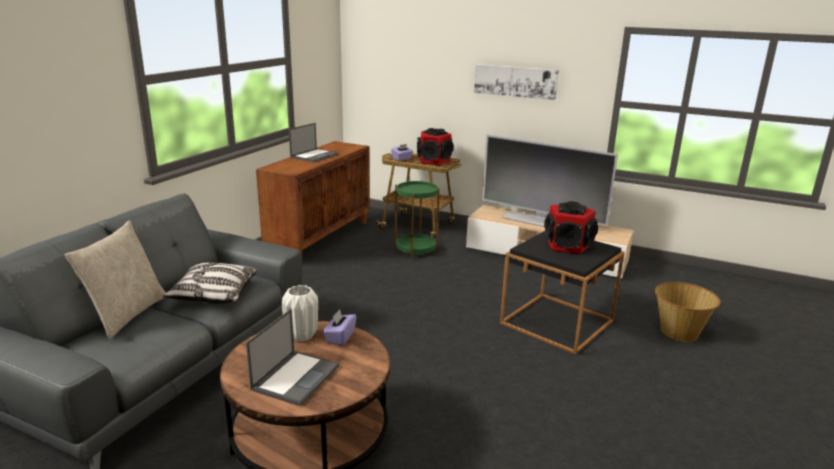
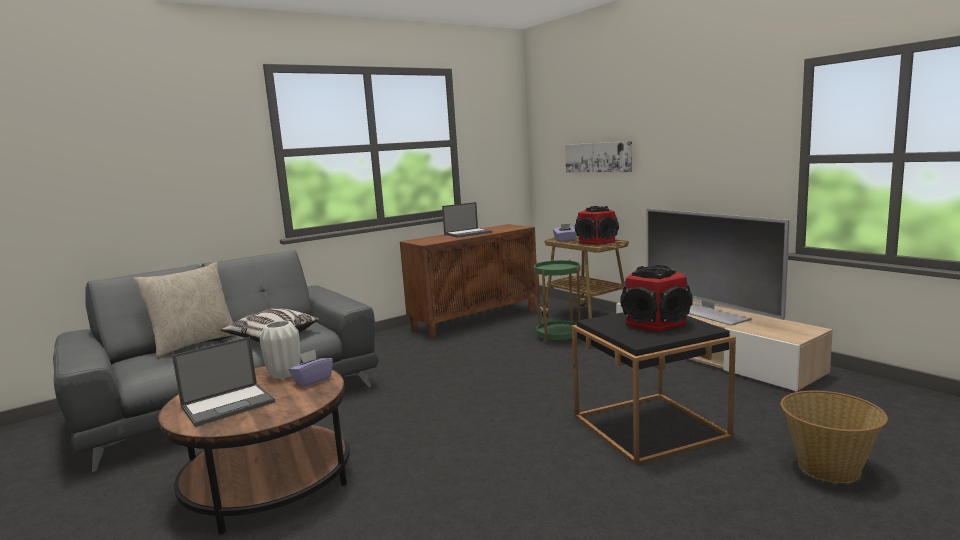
camera: 30 degrees right, 10 degrees down
(515, 81) = (684, 146): picture -> picture (598, 157)

